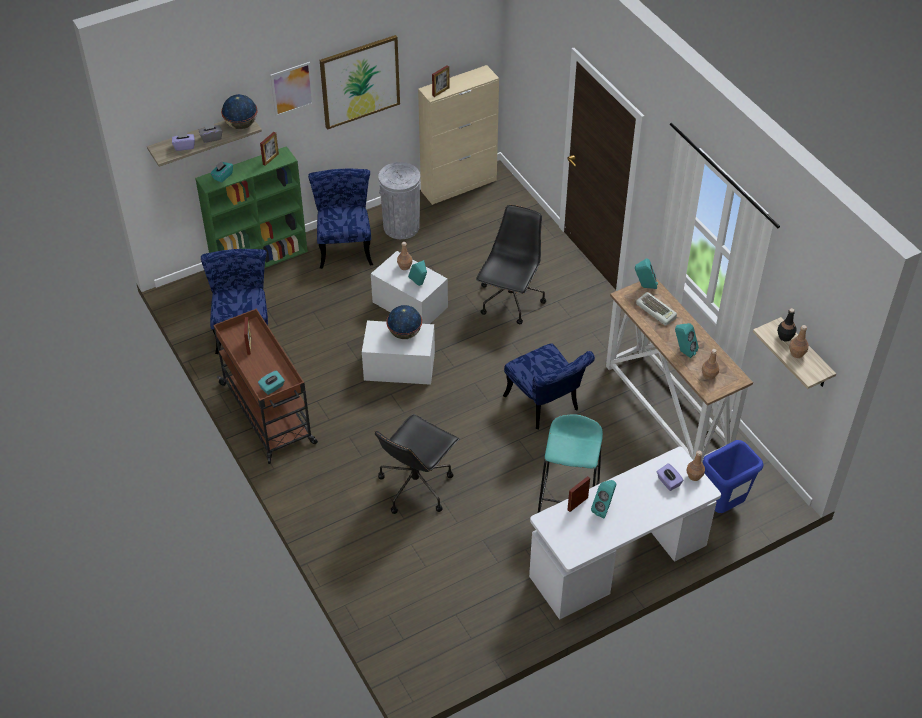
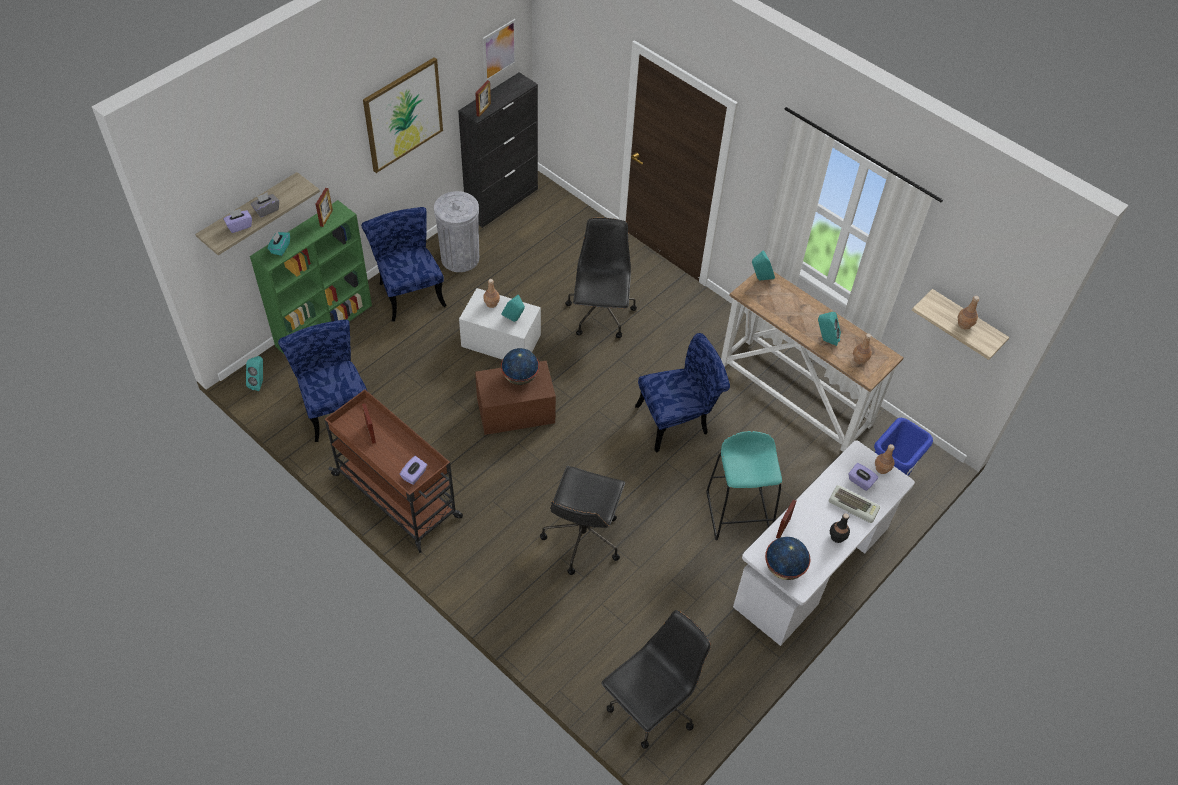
camera: 20 degrees left, 5 degrees up
(241, 125) = (295, 189): globe -> globe (784, 568)
(272, 387) = (414, 475): turquoise tissue box -> purple tissue box
(292, 89) = (338, 137): picture -> picture (499, 50)
(399, 366) = (515, 411): white storage box -> brown storage box
(420, 639) = (651, 707): none -> black office chair
(459, 185) = (502, 202): beige cabinet -> black cabinet
(545, 406) = (678, 420): blue chair -> blue chair turned 60 degrees counterclockwise
(604, 509) = (811, 527): turquoise speaker -> turquoise speaker (259, 383)
(657, 311) = (782, 302): keyboard -> keyboard (854, 505)
(785, 336) = (945, 309): black bottle -> black bottle (837, 536)

